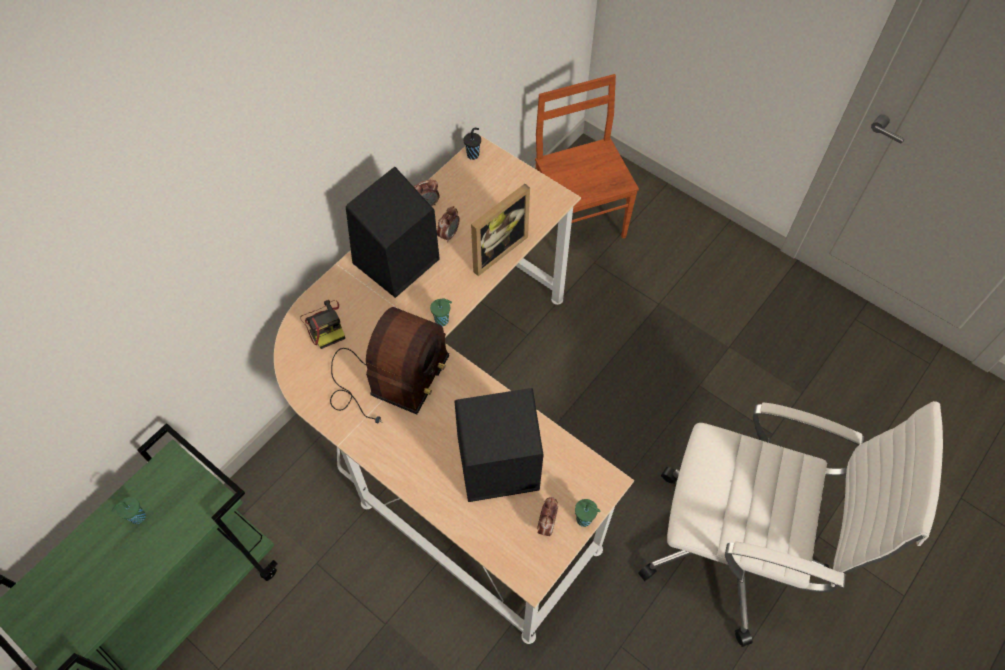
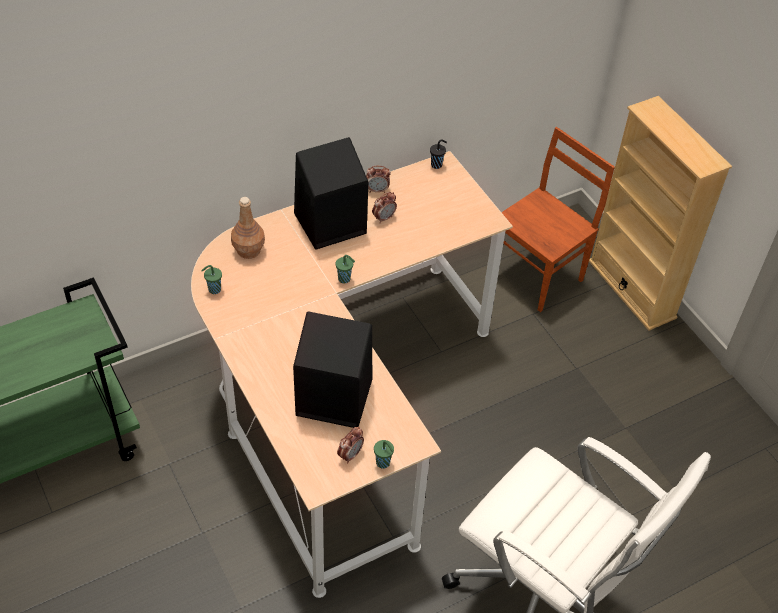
camera: 20 degrees right, 10 degrees down
(137, 517) = (40, 337): green cup -> green cup (213, 289)
(325, 325) = (249, 250): camera -> brown bottle
(388, 380) = (278, 306): radio -> none
(495, 249) = (417, 241): picture frame -> none
(580, 221) = (537, 275): brown chair -> brown chair turned 45 degrees clockwise
(670, 204) = (631, 289): none -> beige bookcase

